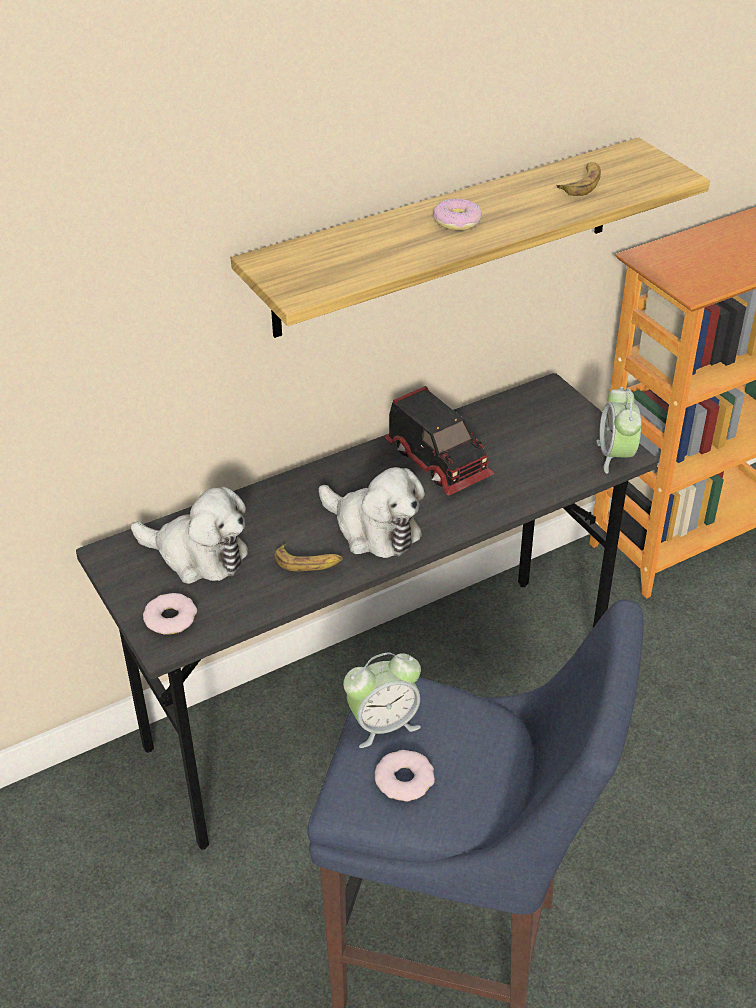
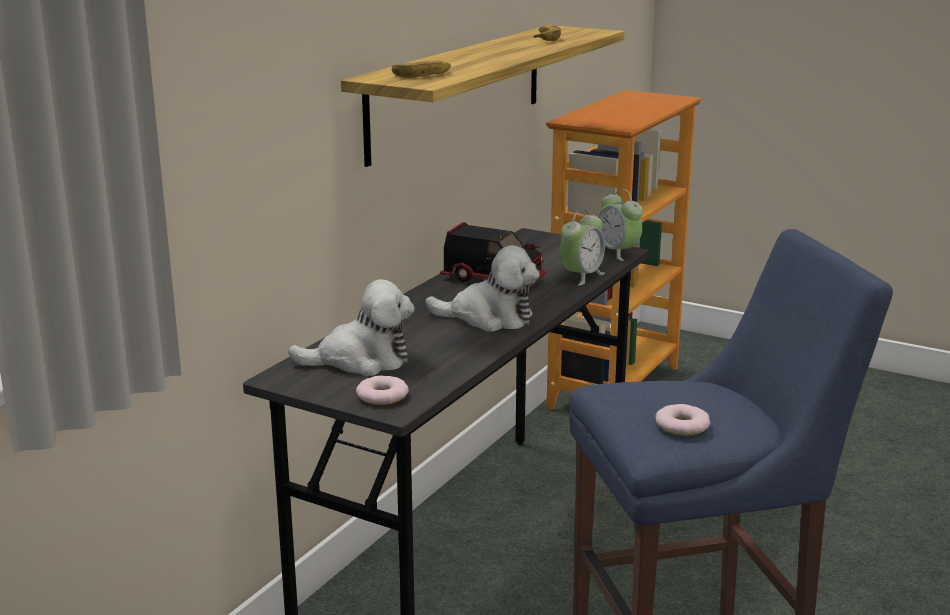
camera: 30 degrees left, 20 degrees down
(308, 562) = (460, 344): banana -> banana (422, 74)
(383, 724) = (628, 405): alarm clock -> alarm clock (581, 276)
(457, 221) = (487, 54): donut -> none

